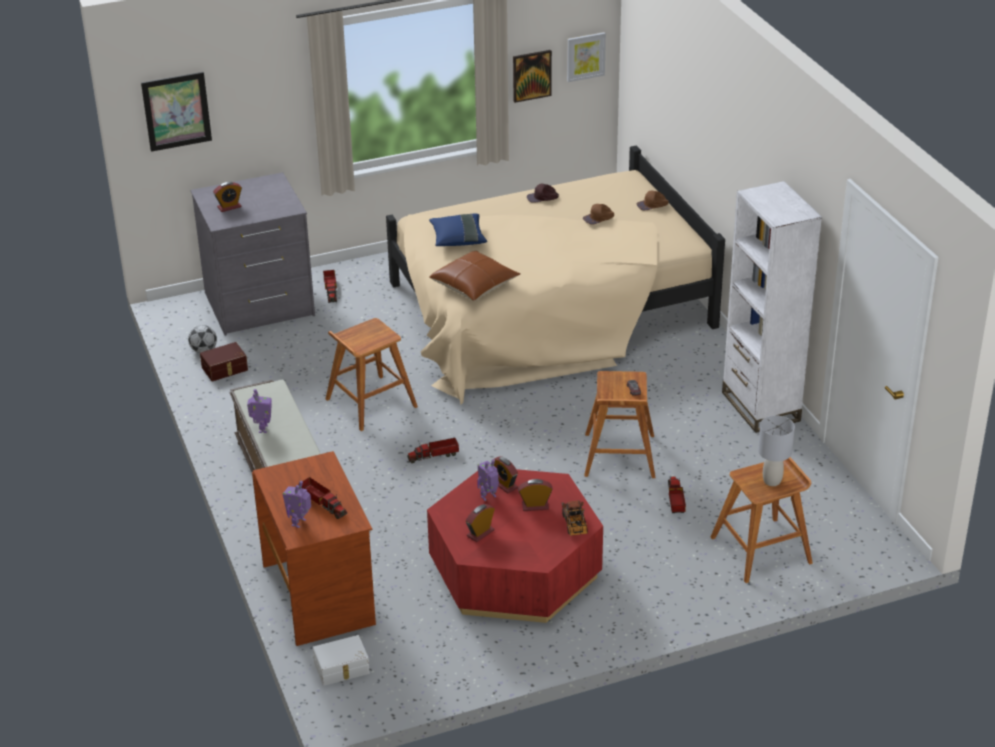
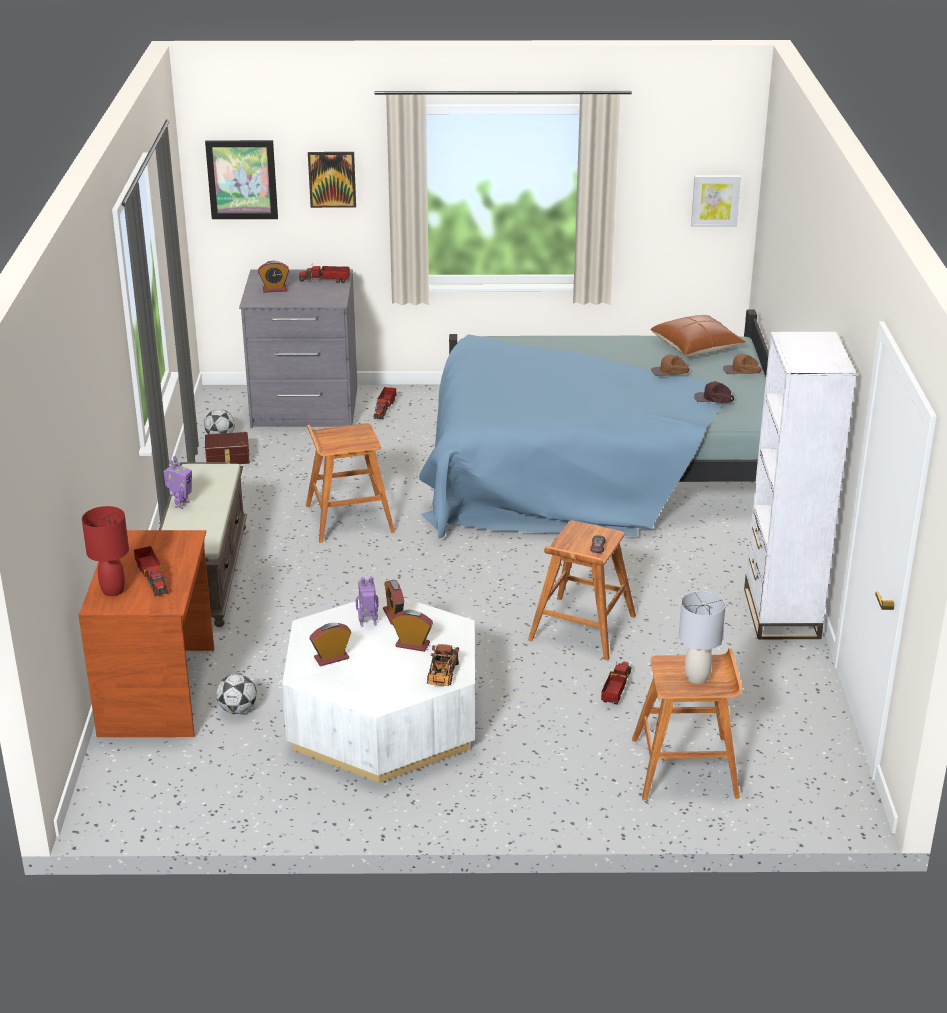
camera: 20 degrees right, 5 degrees down
(299, 523) = (113, 591): toy robot -> red table lamp
(342, 669) = (125, 773): white storage box -> none
(395, 593) = (238, 709): none -> football
(434, 456) = (378, 583): toy truck -> toy truck (326, 280)
(458, 239) = (501, 365): blue pillow -> none
(475, 285) = (487, 409): brown pillow -> brown pillow (696, 347)
(514, 570) = (383, 719): red coffee table -> white coffee table
(531, 75) = (648, 211): picture -> picture (332, 179)
(542, 197) = (623, 344): brown cap -> brown cap (713, 399)
(547, 311) = (597, 469): beige bed -> blue bed

